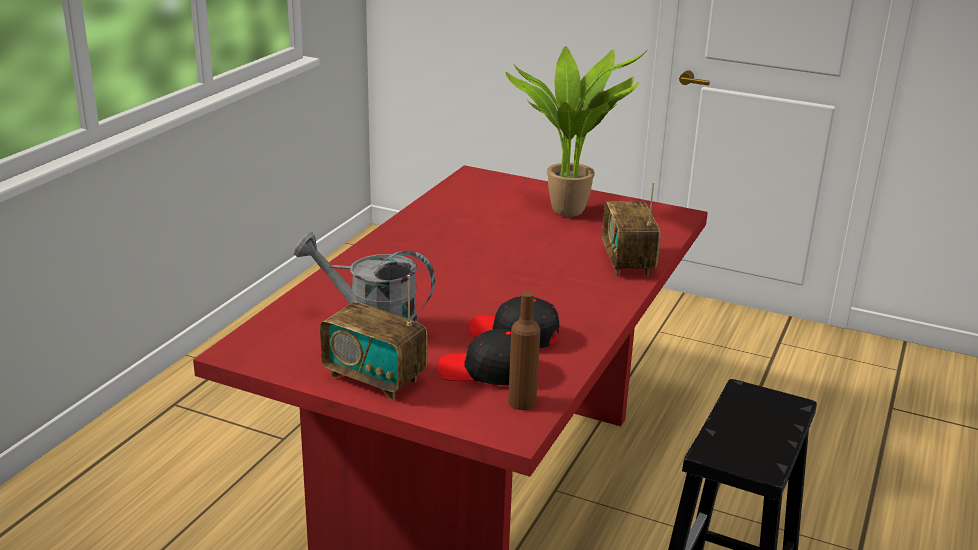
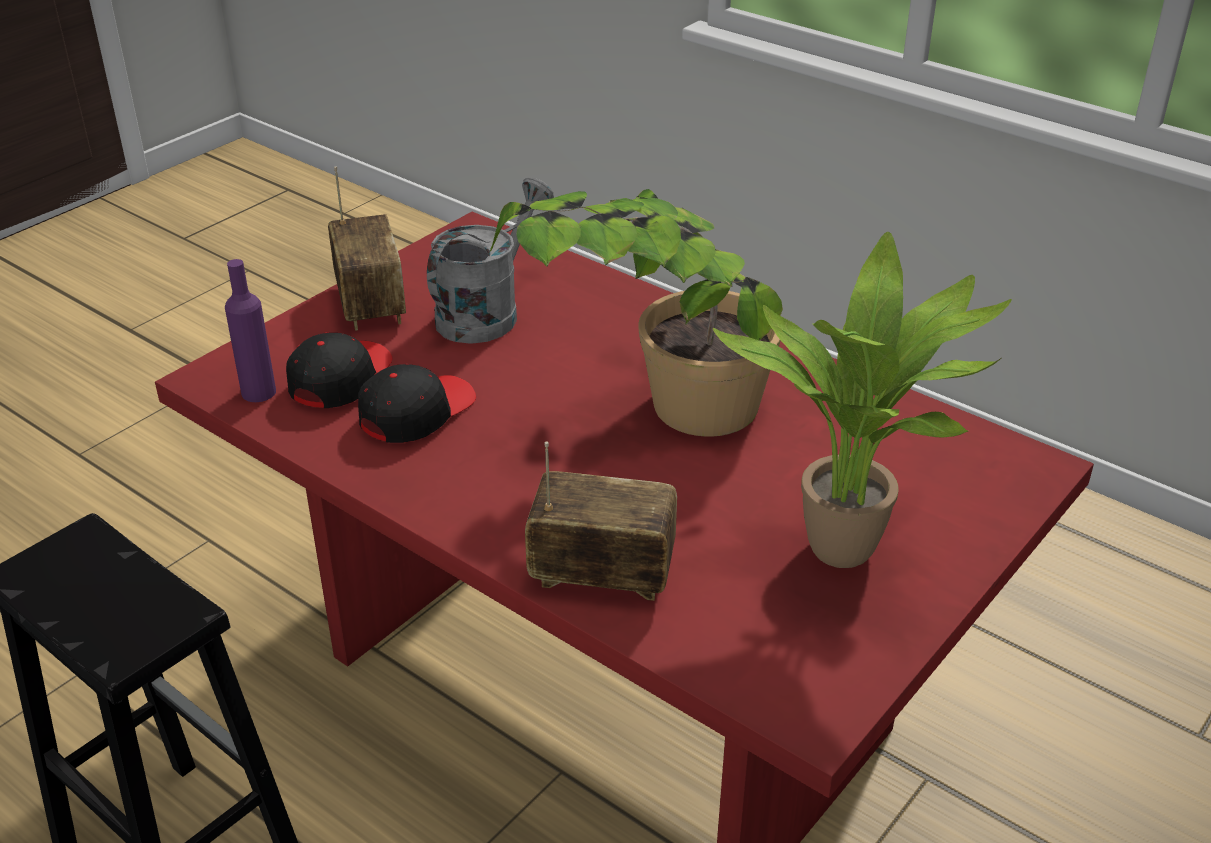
camera: 105 degrees right, 10 degrees up
(374, 378) = (370, 304): radio -> radio turned 120 degrees clockwise
(476, 261) = (650, 414): none -> potted plant
(522, 402) = (258, 392): brown bottle -> purple bottle

